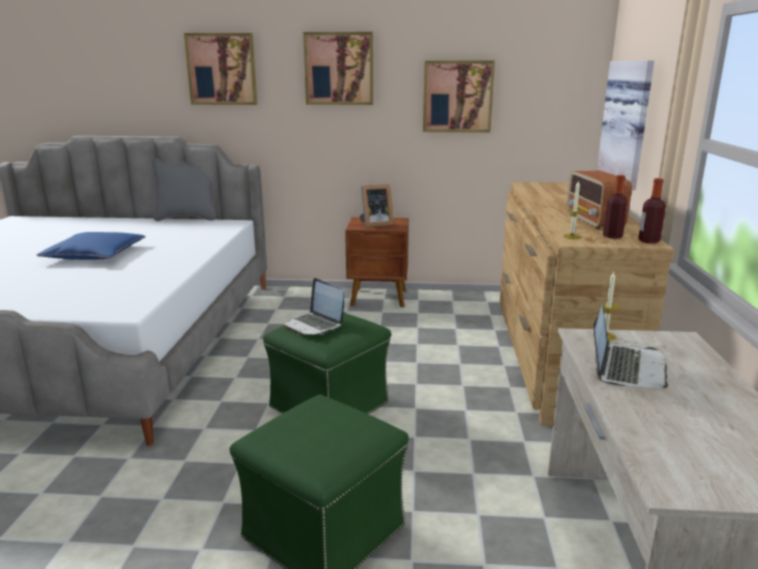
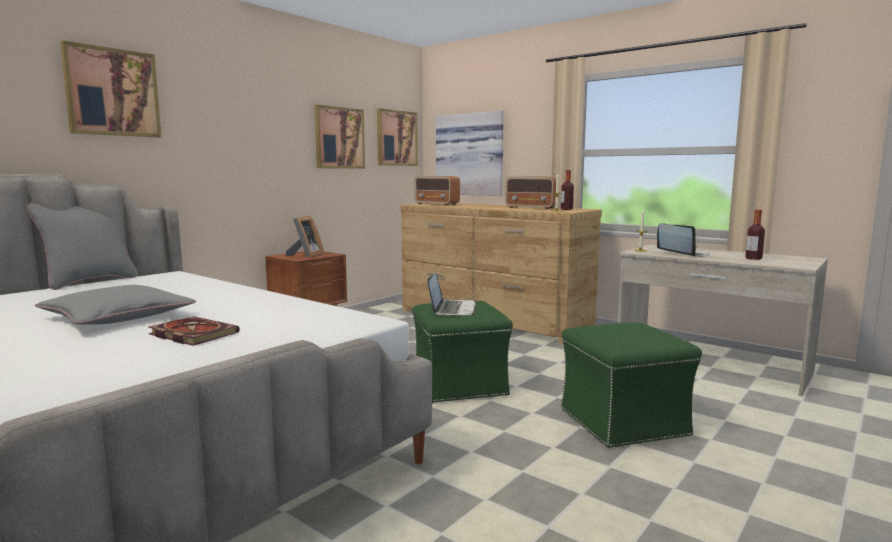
camera: 55 degrees left, 10 degrees down
(60, 281) = (191, 334): none -> book
(95, 254) = (118, 317): blue pillow -> grey pillow
(314, 325) = (452, 309): laptop -> laptop turned 75 degrees counterclockwise
(339, 69) = (244, 105): picture -> picture (396, 138)
(546, 188) = (437, 204): none -> radio
(648, 241) = (584, 209): bottle -> bottle (753, 258)

